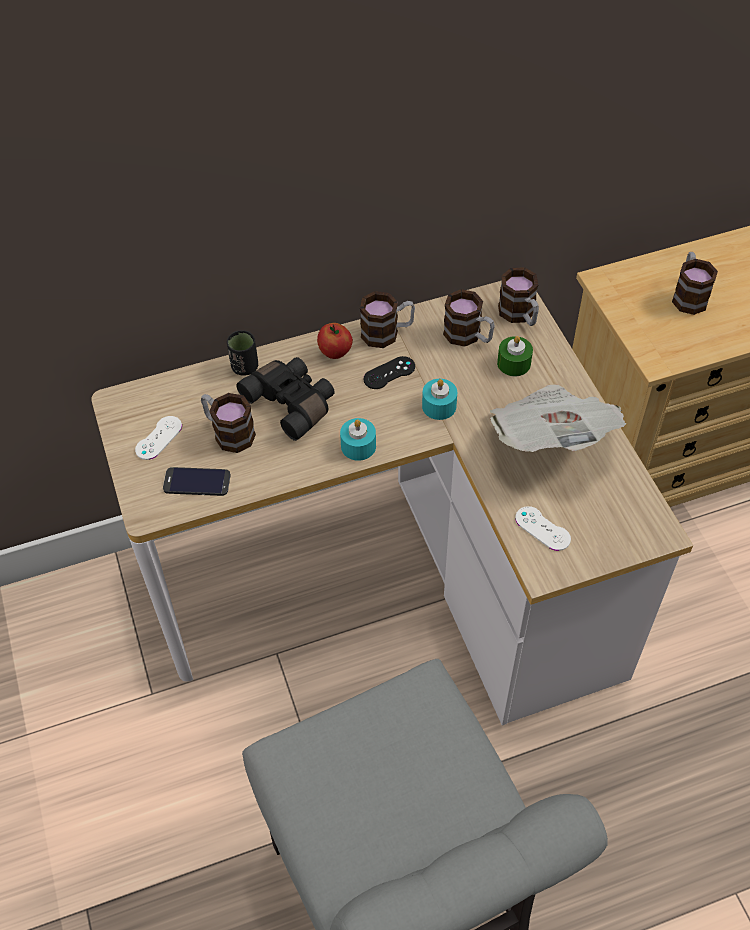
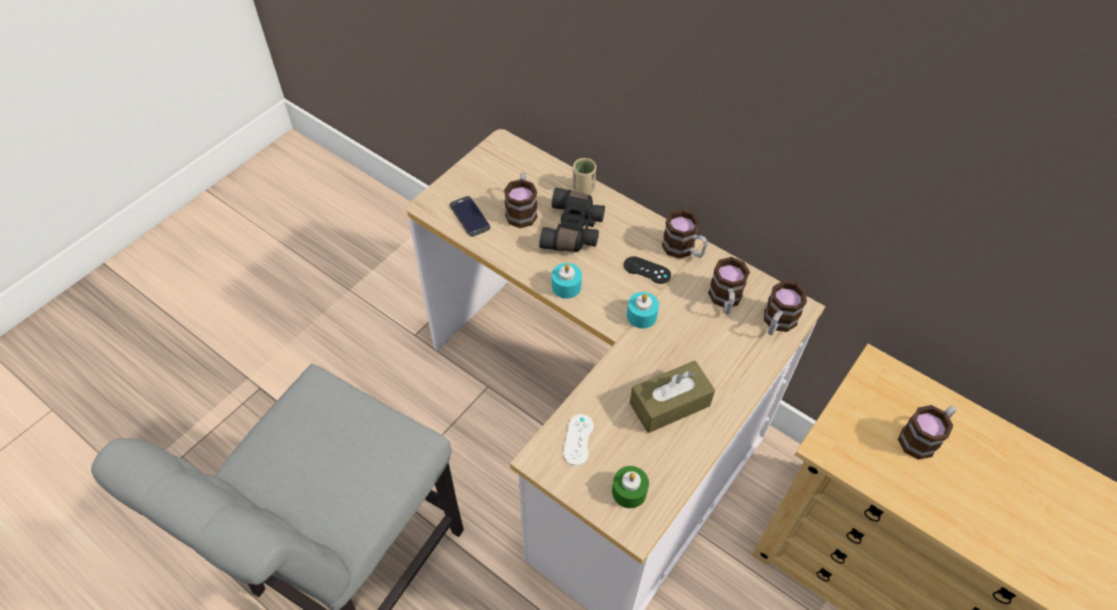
camera: 55 degrees right, 0 degrees up
(158, 438) = (490, 178): white game controller -> none
(245, 367) = (583, 189): black cup -> beige cup
(335, 352) = (638, 230): apple -> none
(514, 363) = (724, 343): green candle -> green candle (629, 491)
(551, 439) = (669, 404): newspaper -> brown tissue box

